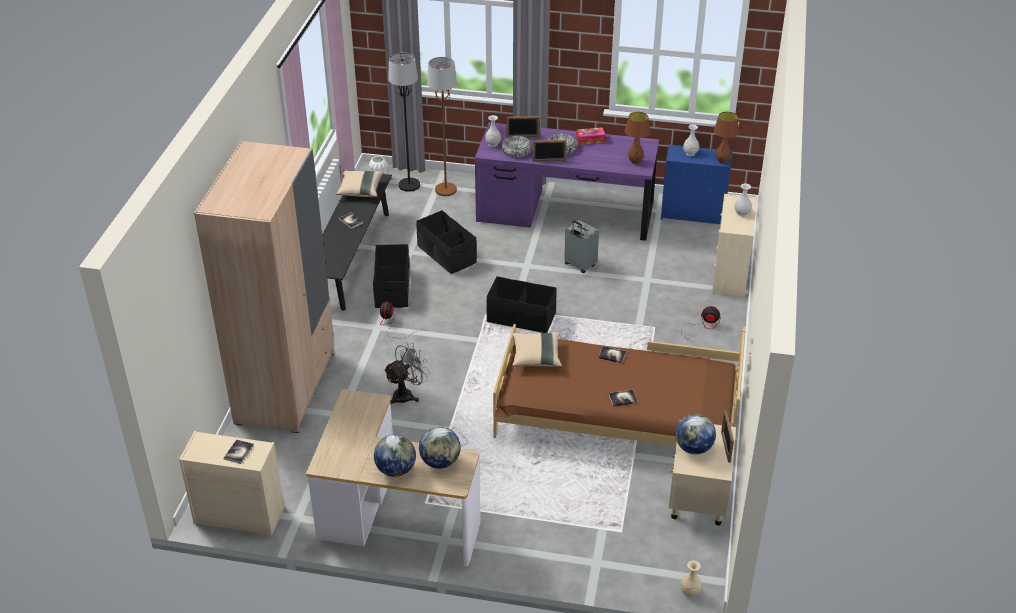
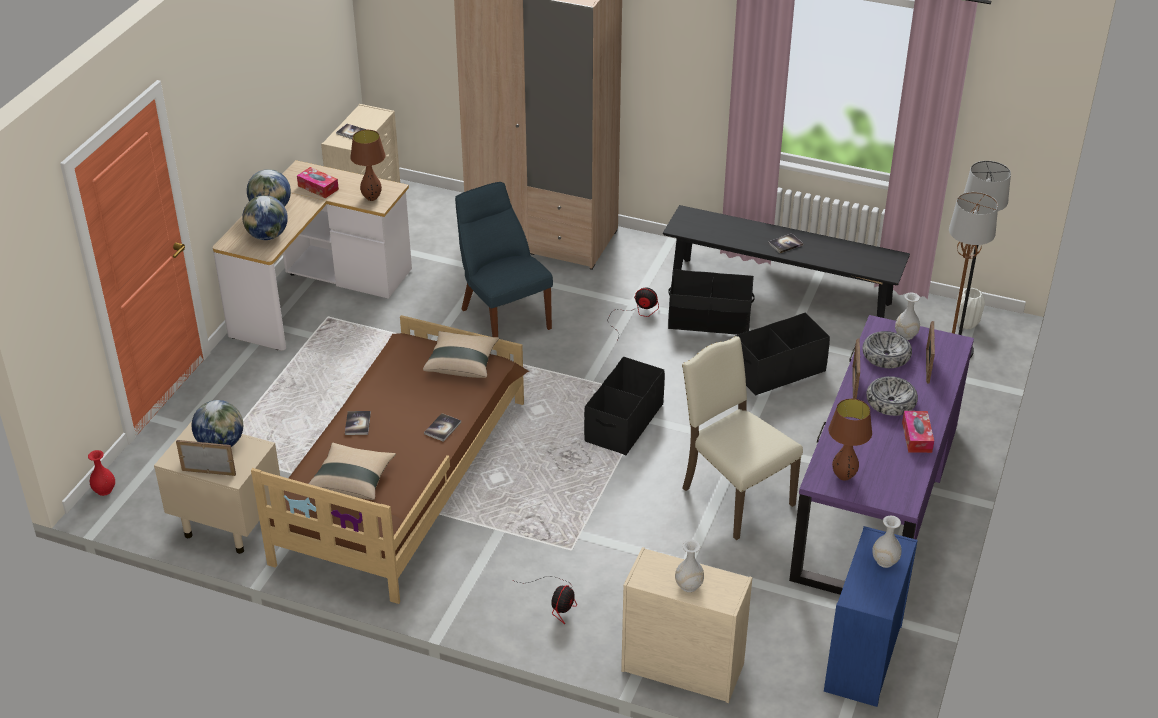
camera: 100 degrees right, 0 degrees up
(354, 446) = (318, 187): none -> tissue box
(360, 191) = (858, 254): beige pillow -> beige pillow (353, 481)
(407, 394) = (503, 316): grey fan -> blue chair
(579, 265) = (734, 496): grey suitcase -> beige chair
(689, 592) = (104, 490): beige vase -> red vase
(722, 161) = (854, 597): brown table lamp -> brown table lamp (372, 198)

